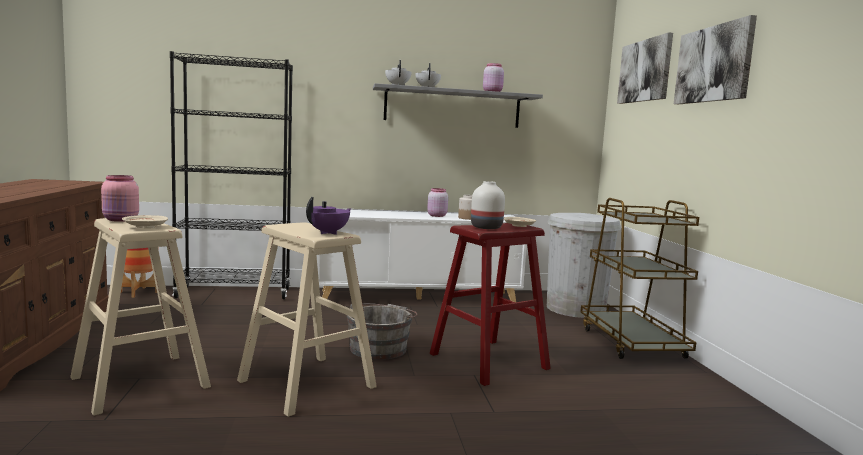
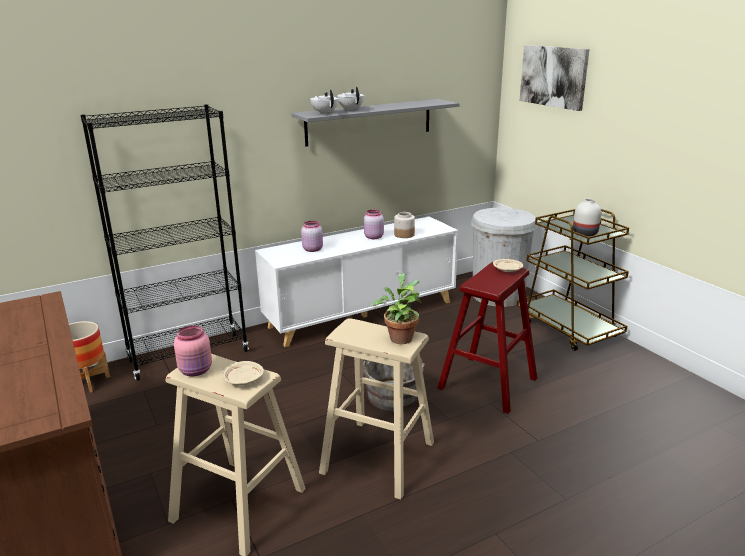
camera: 20 degrees left, 15 degrees up
(329, 233) = (400, 337): purple teapot -> potted plant
(487, 227) = (490, 281): white vase -> white vase (585, 233)
(492, 92) = (411, 104): pink jar -> pink jar (313, 249)
(713, 64) = (640, 94): picture -> none

